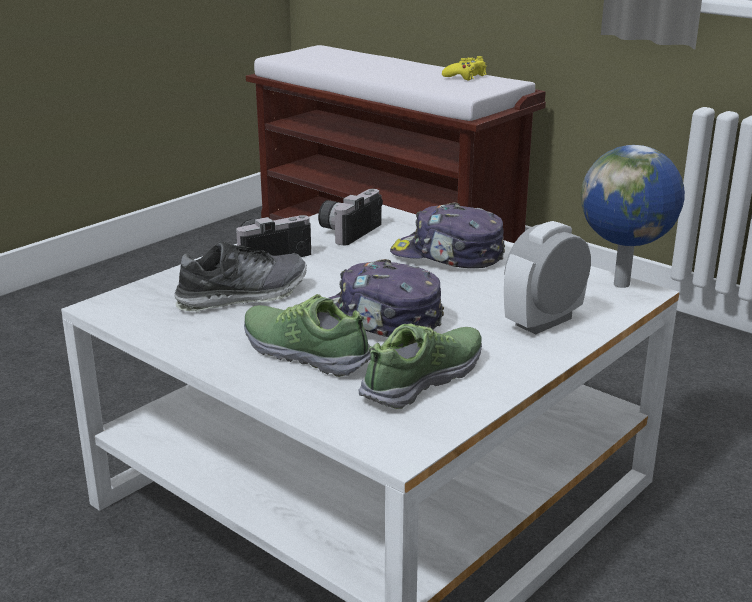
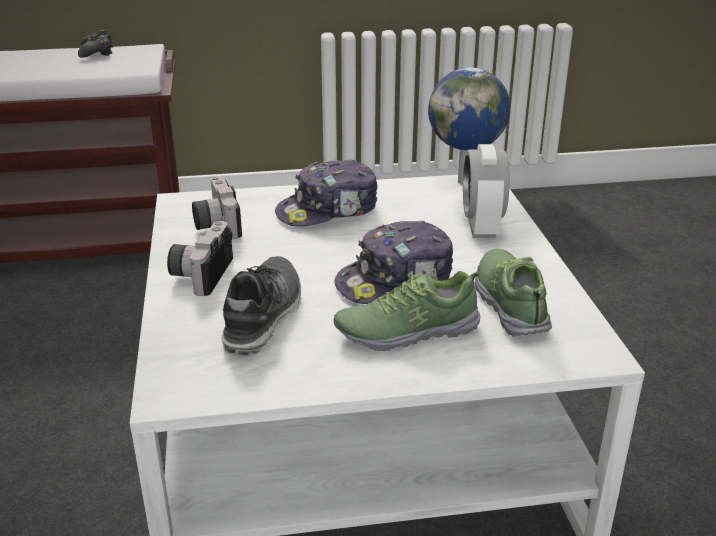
camera: 50 degrees left, 5 degrees up
(465, 76) = (96, 52): yellow game controller -> black game controller

